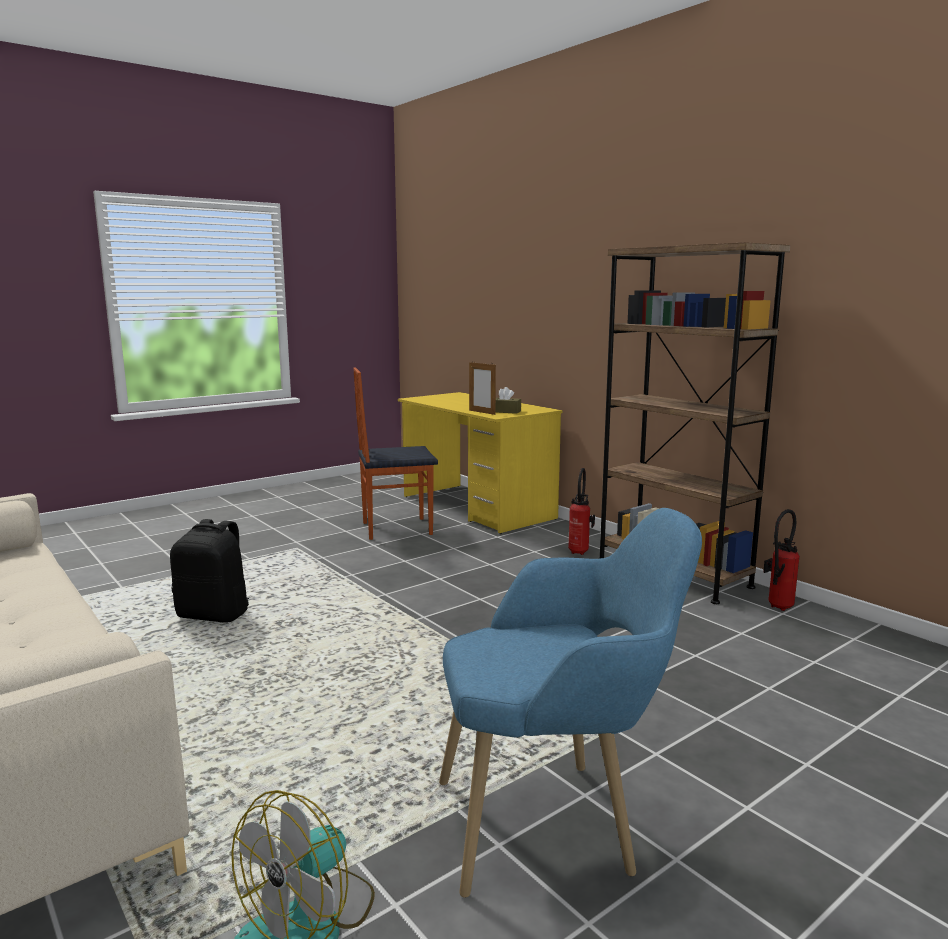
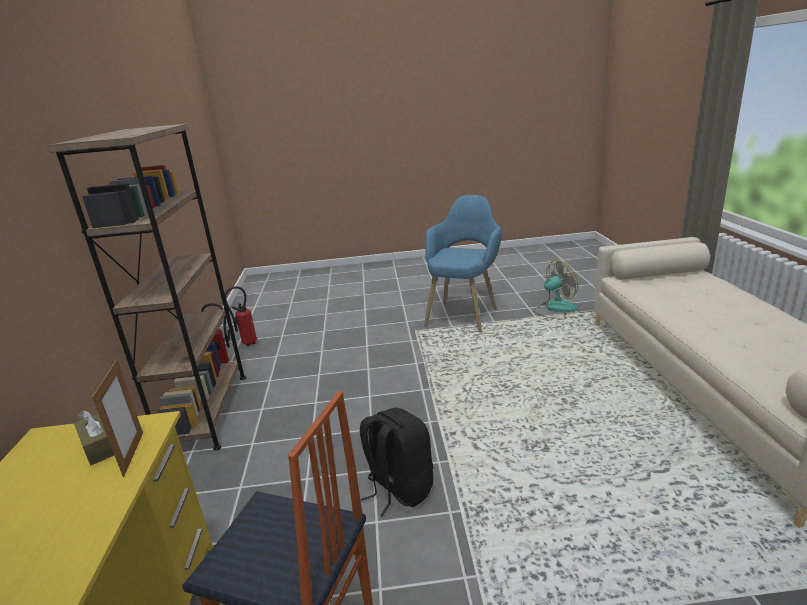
camera: 145 degrees left, 10 degrees up
(215, 614) = (606, 482): black backpack -> black backpack (398, 489)
(559, 822) = (464, 313): blue armchair -> blue armchair turned 90 degrees clockwise
(580, 551) = (207, 469): fire extinguisher -> fire extinguisher (247, 344)

